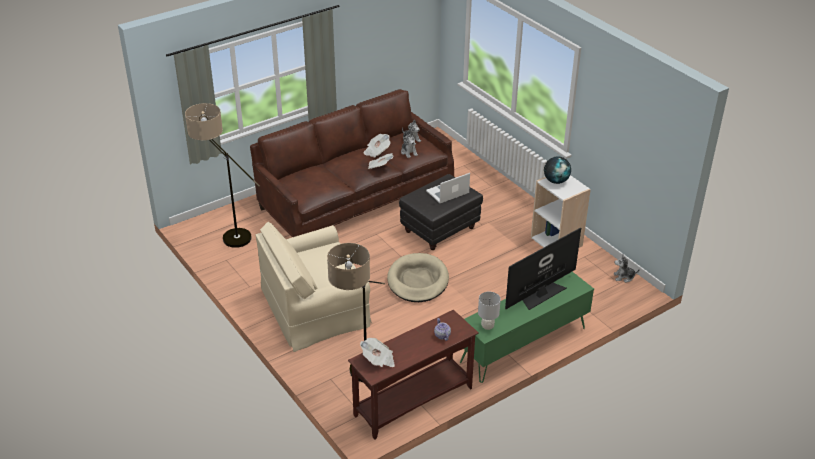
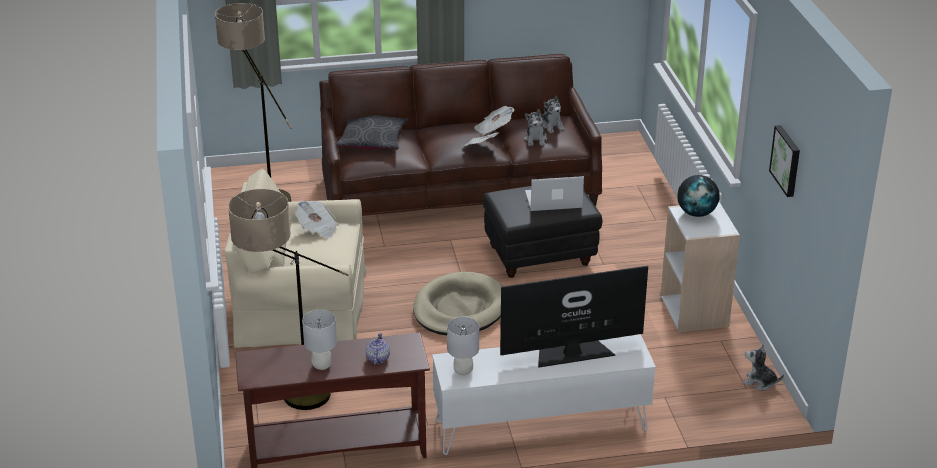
camera: 25 degrees right, 5 degrees down
(303, 179) = (372, 140): none -> grey pillow
(378, 360) = (271, 363): newspaper -> newspaper (318, 229)
(411, 352) = (321, 366): none -> grey table lamp
(523, 345) = (539, 426): green tv stand -> white tv stand
(628, 138) = (787, 160): none -> picture

